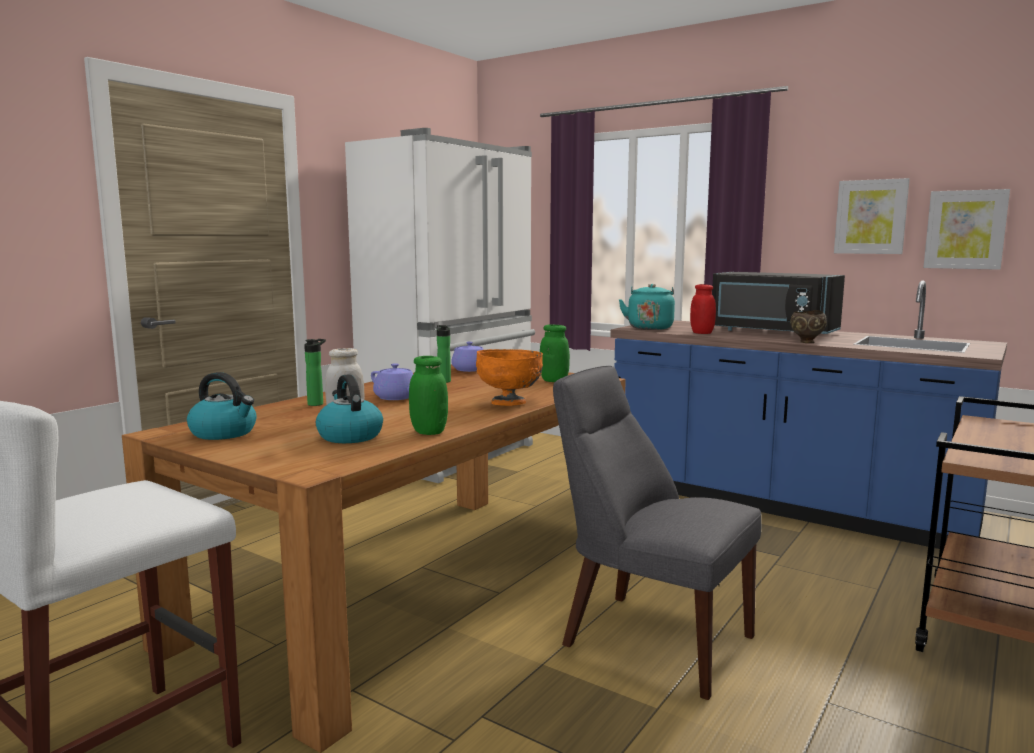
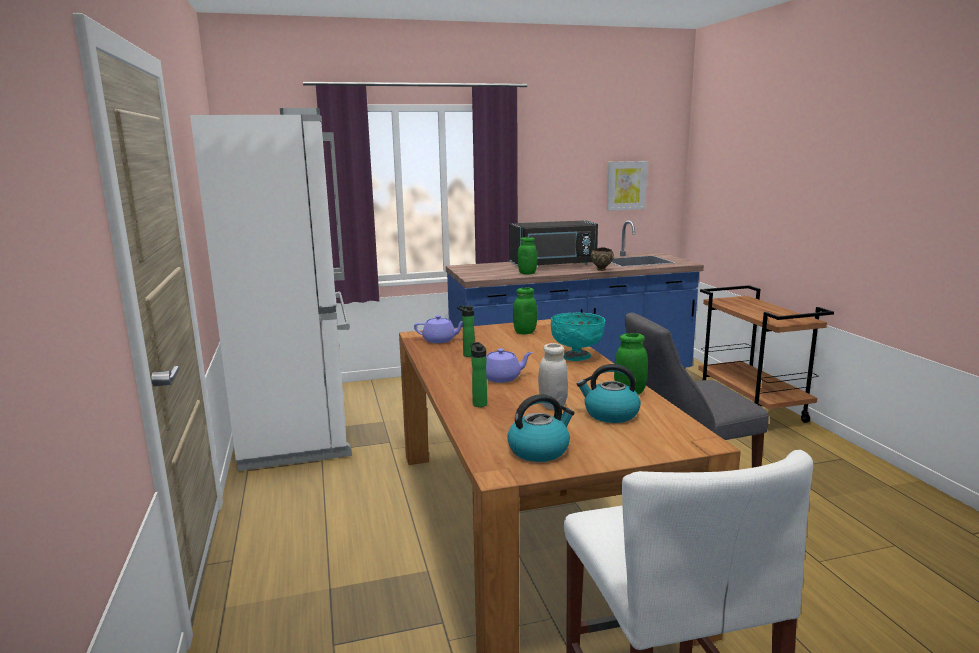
camera: 50 degrees left, 5 degrees up
(509, 403) = (576, 357): orange bowl -> turquoise bowl
(649, 327) = (480, 275): turquoise kettle -> none
(702, 333) = (527, 273): red jar -> green jar
(871, 217) = (576, 178): picture -> none

